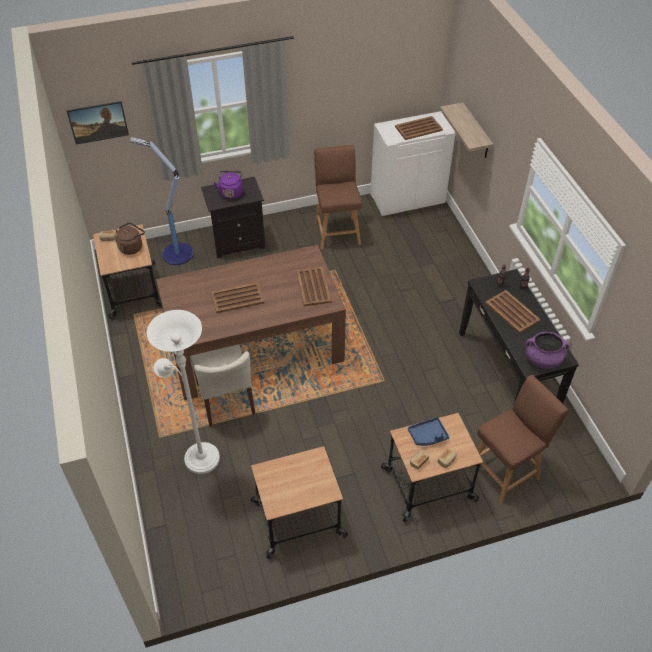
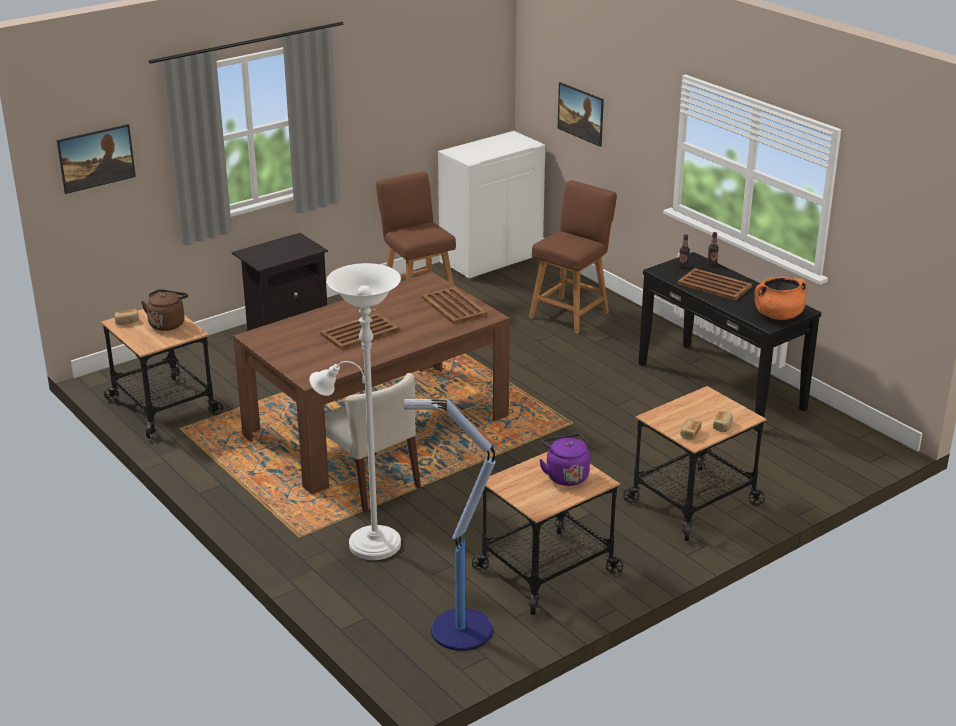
camera: 20 degrees left, 20 degrees down
(176, 253) = (204, 360): floor lamp -> floor lamp (459, 630)
(231, 192) = (278, 250): purple kettle -> purple kettle (565, 475)
(419, 128) = (498, 147): brown tray -> none
(428, 435) = (685, 411): blue tray -> none
(476, 132) = (580, 125): shelf -> picture
(506, 470) = (778, 469): brown stool -> brown stool (571, 313)
(542, 359) = (778, 315): purple cooking pot -> orange cooking pot

